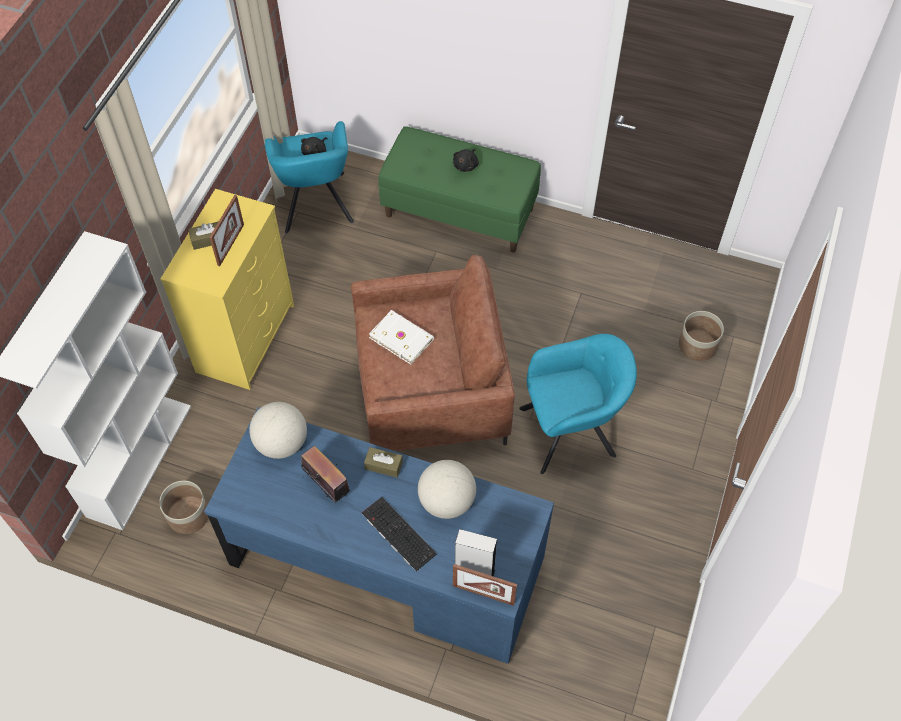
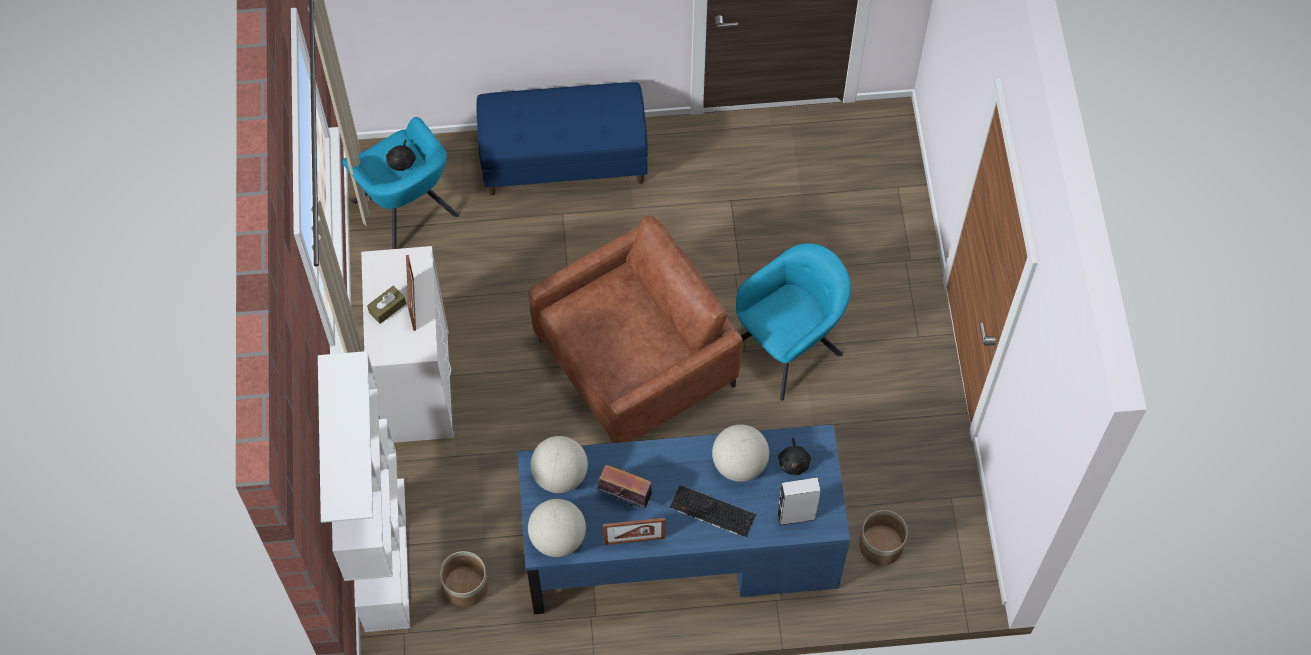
camera: 25 degrees left, 5 degrees up
(246, 337) = (418, 385): yellow dresser -> white dresser
(247, 497) = (558, 538): none -> globe
(383, 465) = (665, 456): brown tissue box -> none
(401, 337) = (604, 325): white book -> none
(460, 212) = (564, 160): green bench -> blue bench
(466, 165) = (566, 114): black plush toy -> black plush toy (794, 462)
(483, 594) = (813, 531): picture frame -> picture frame (634, 540)
(697, 345) = (868, 210): planter -> planter (881, 545)

